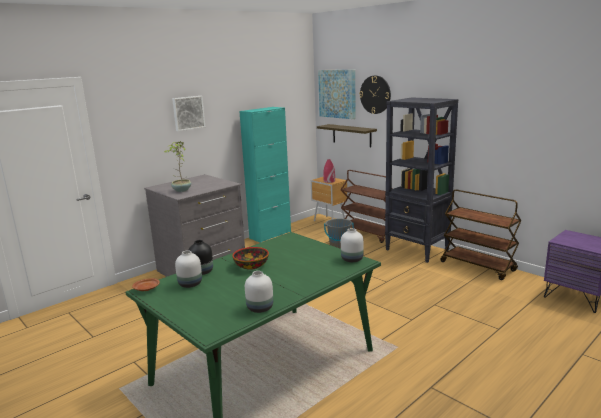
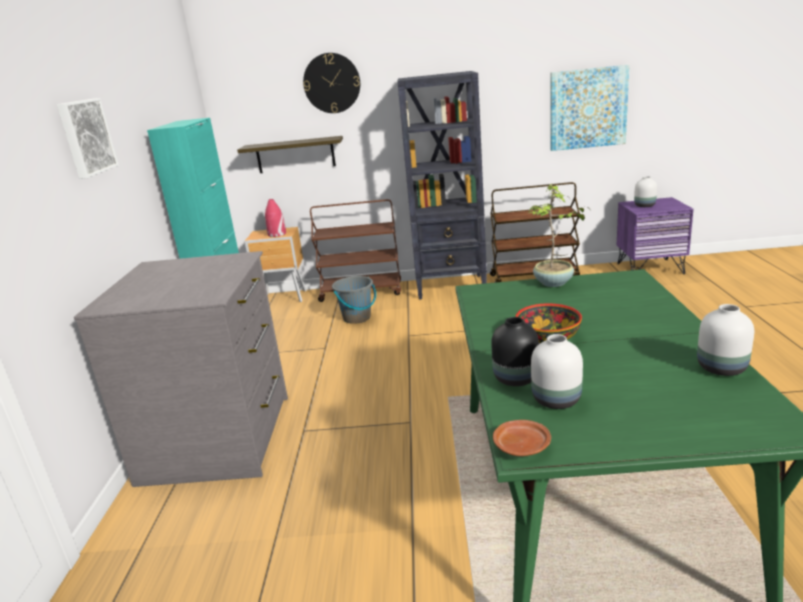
camera: 45 degrees left, 5 degrees up
(181, 190) = (182, 291): potted plant -> potted plant (553, 283)
(337, 93) = (255, 92): picture -> picture (588, 108)
(352, 259) = (617, 278): white vase -> white vase (644, 206)

